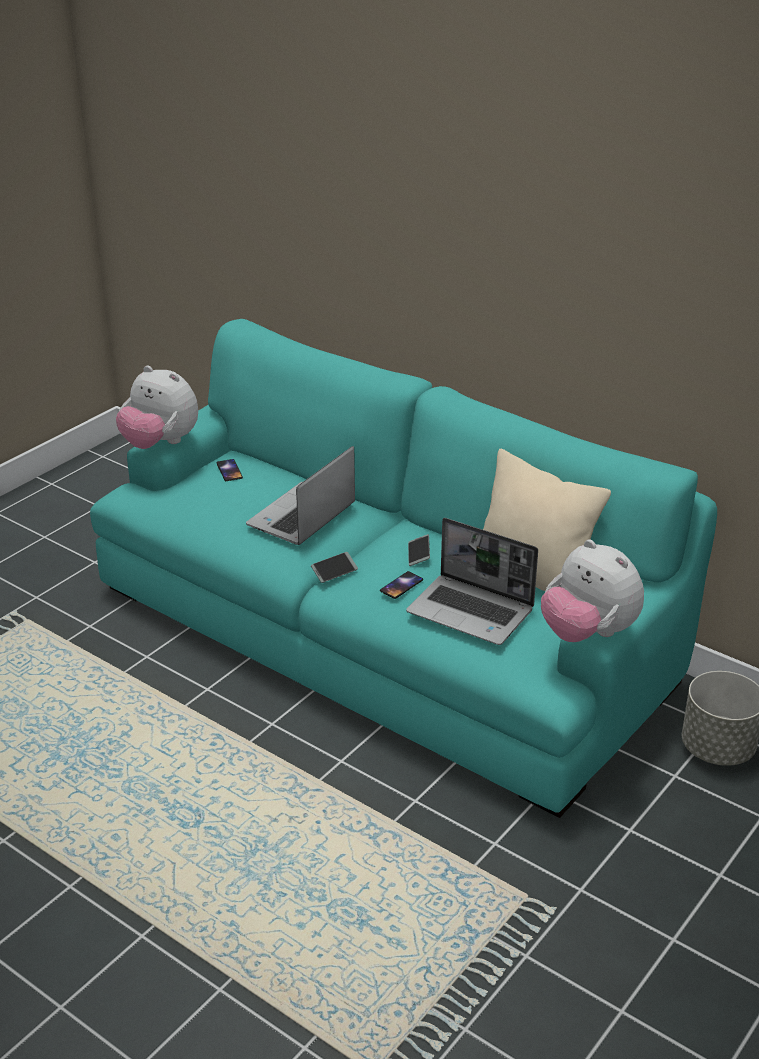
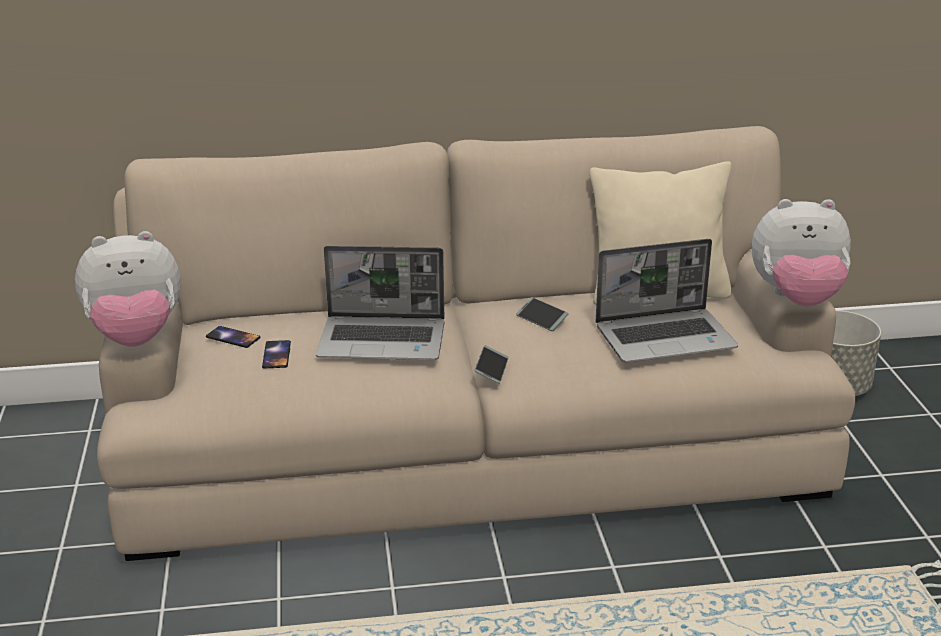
camera: 45 degrees left, 5 degrees down
(302, 517) = (383, 340): laptop -> laptop turned 75 degrees counterclockwise
(381, 635) = (472, 449): turquoise sofa -> beige sofa
(401, 585) = (576, 348): phone -> phone (276, 355)

